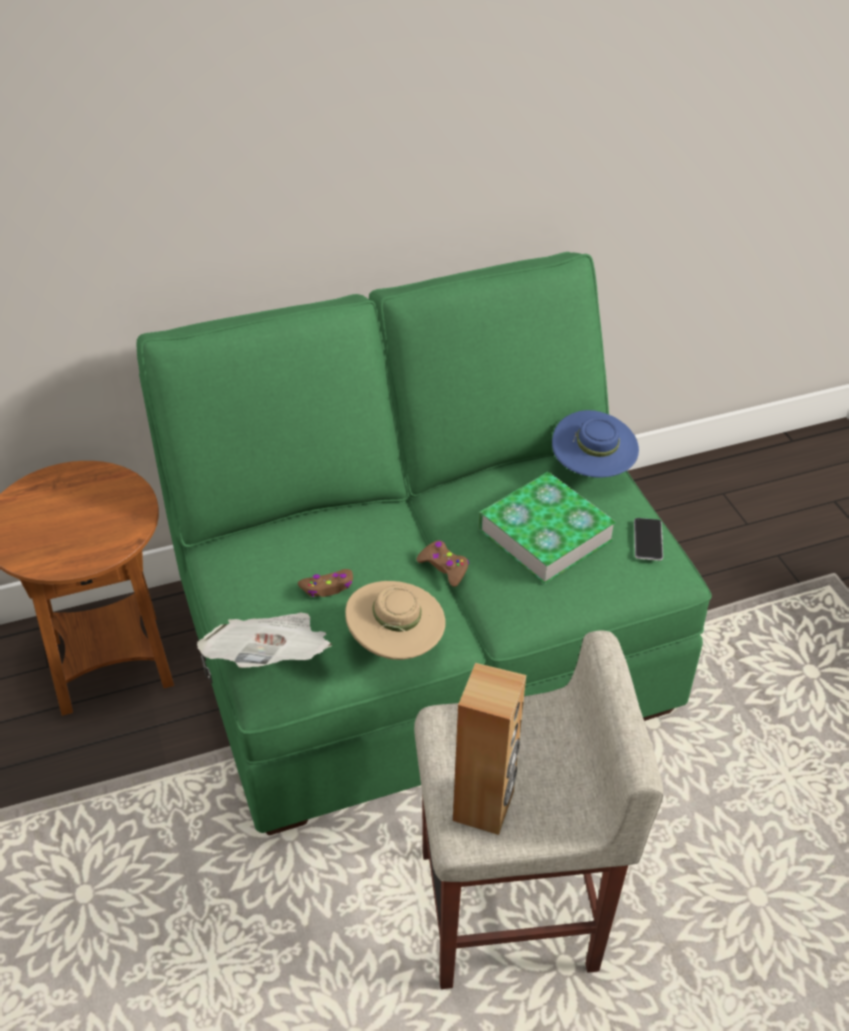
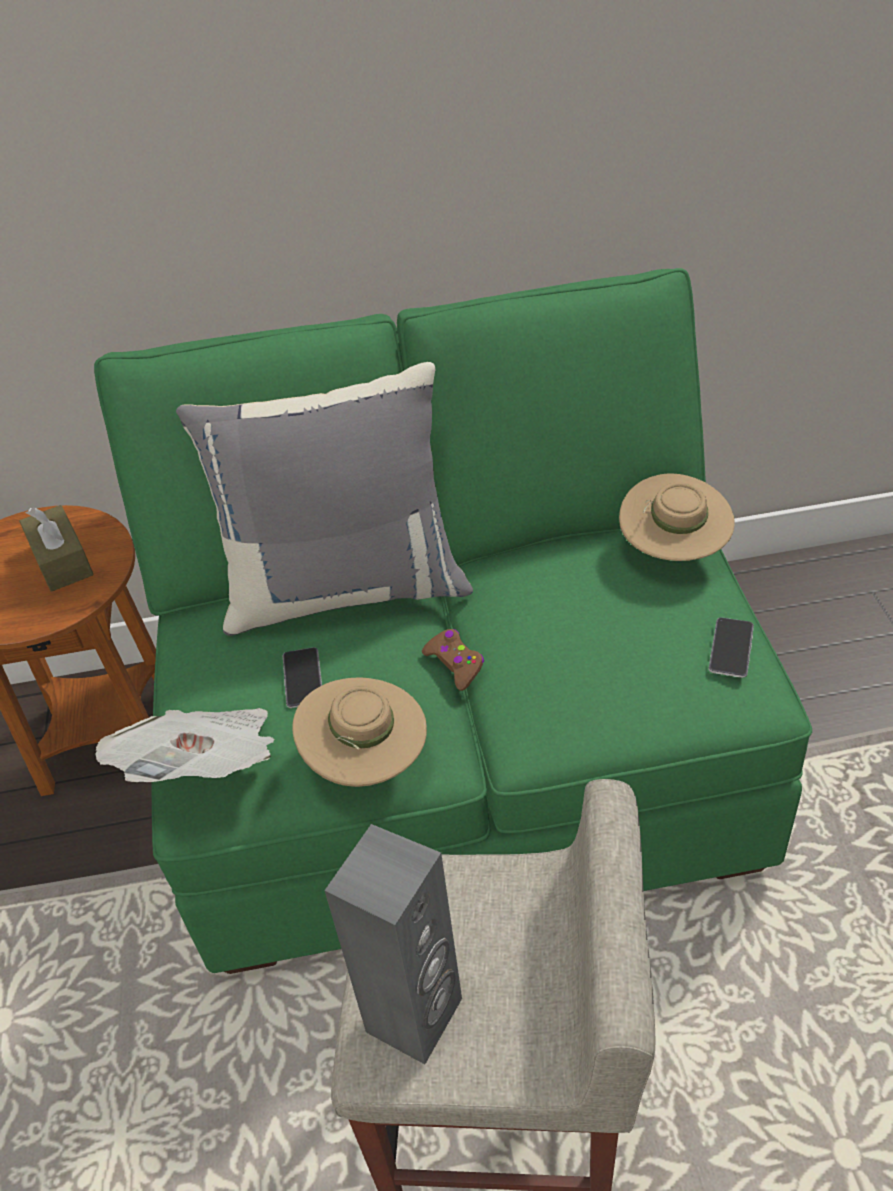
camera: 15 degrees right, 0 degrees up
(95, 507) = (62, 560): none -> brown tissue box
(327, 587) = (302, 678): brown game controller -> phone
(341, 515) = (345, 588): none -> grey pillow
(484, 806) = (415, 1016): brown speaker -> grey speaker
(545, 534) = (593, 631): book -> none
(591, 470) = (673, 551): blue hat -> beige hat

